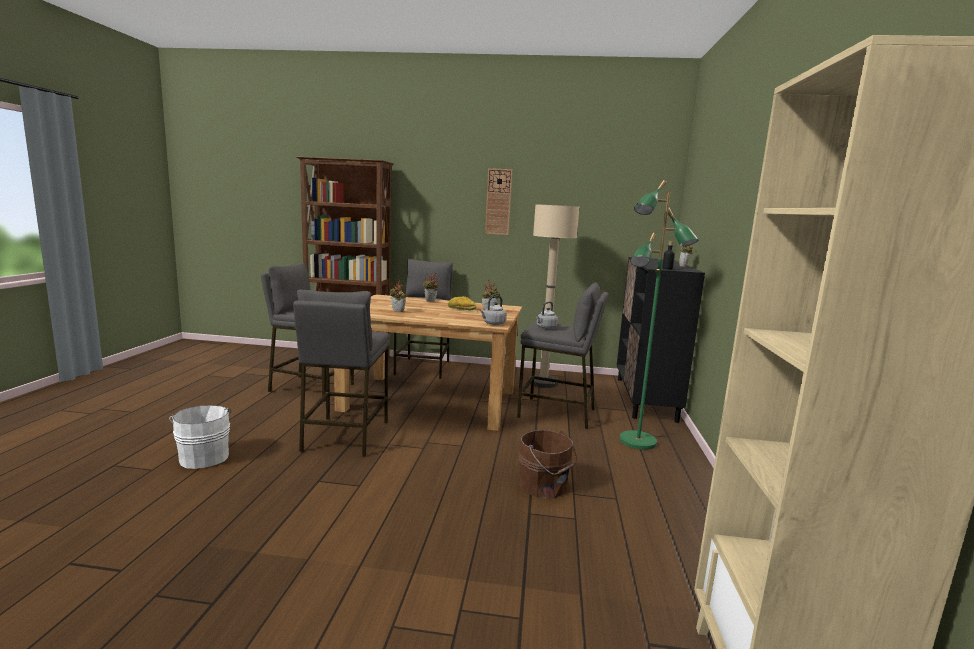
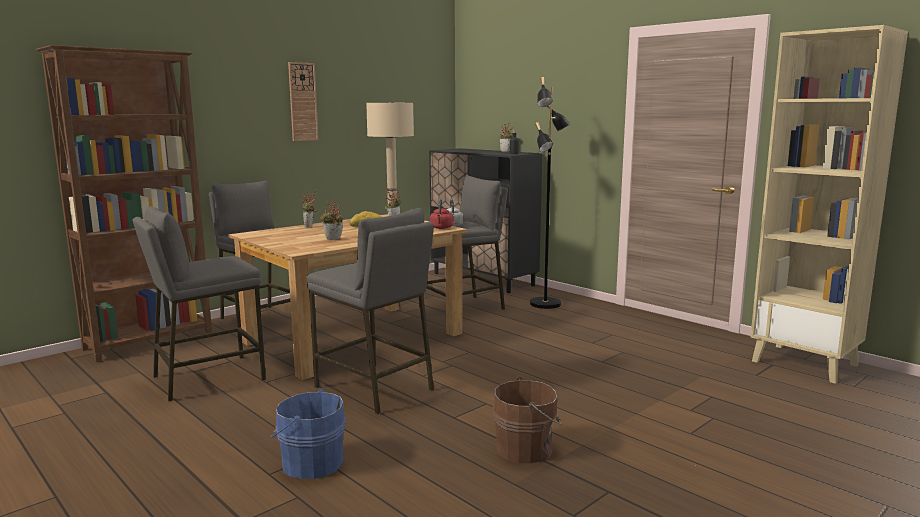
camera: 50 degrees left, 0 degrees up
(204, 456) = (310, 462): white bucket -> blue bucket
(493, 324) = (441, 228): grey kettle -> red kettle
(544, 487) = (572, 347): brown bucket -> brown bucket (527, 448)
(638, 442) = (546, 304): green floor lamp -> black floor lamp

